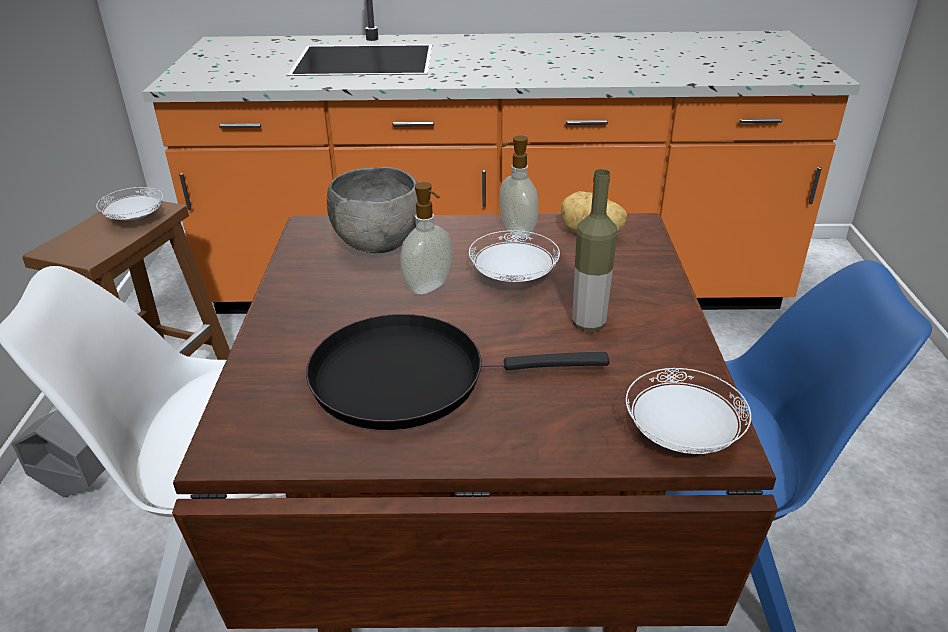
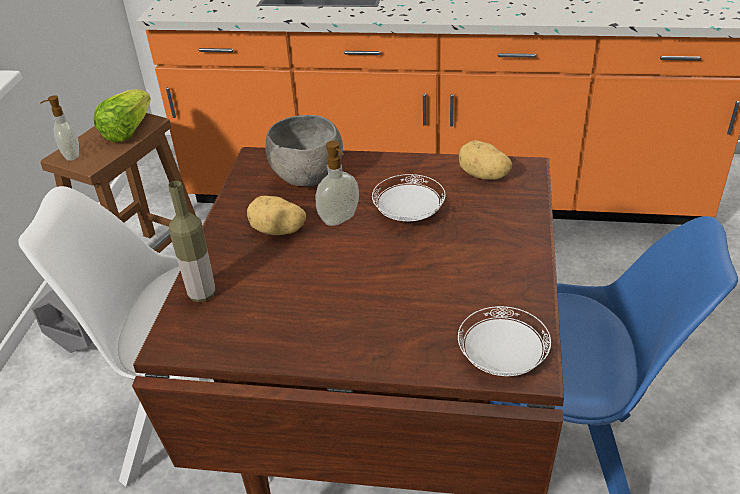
camera: 10 degrees right, 5 degrees up
(135, 219) = (127, 130): white plate -> lettuce
(352, 304) = (278, 231): none -> potato
(410, 378) = (310, 297): black frying pan -> none
(516, 232) = (422, 171): soap dispenser -> soap dispenser (71, 155)
(588, 324) = (458, 260): bottle -> bottle (202, 294)

